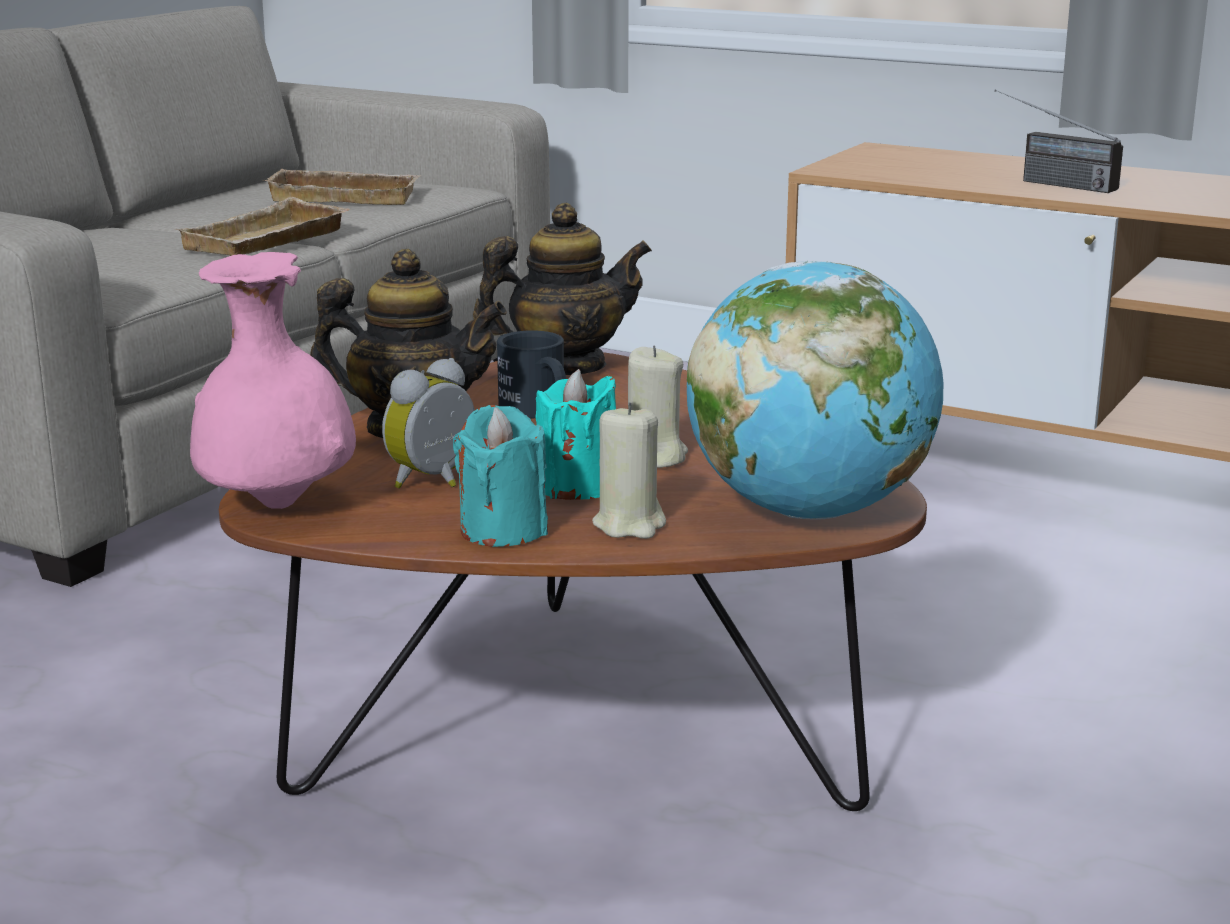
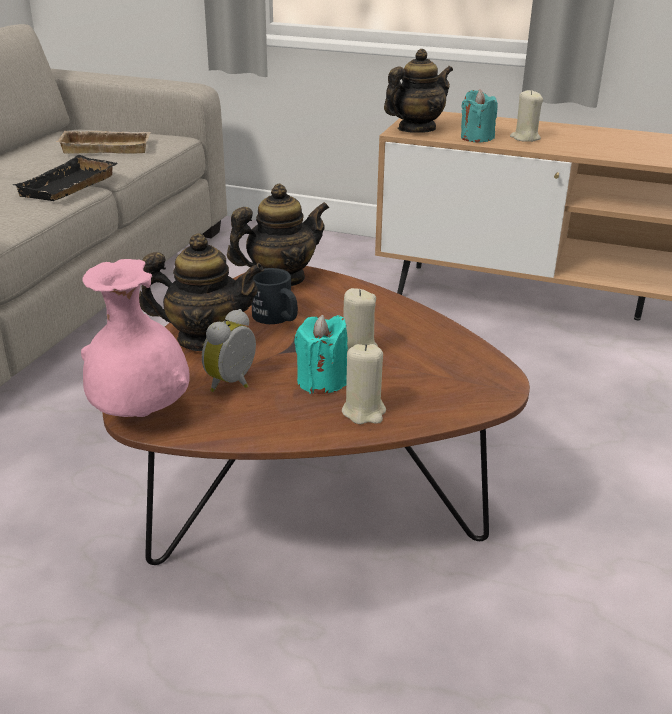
camera: 10 degrees left, 10 degrees up
(267, 242) = (70, 187): beige tray -> black tray
(503, 530) = (289, 423): turquoise candle -> turquoise candle (476, 138)
(809, 511) = (464, 391): globe -> none
(857, 167) = (416, 129): none -> teapot
(1045, 182) = (525, 138): radio -> beige candle

